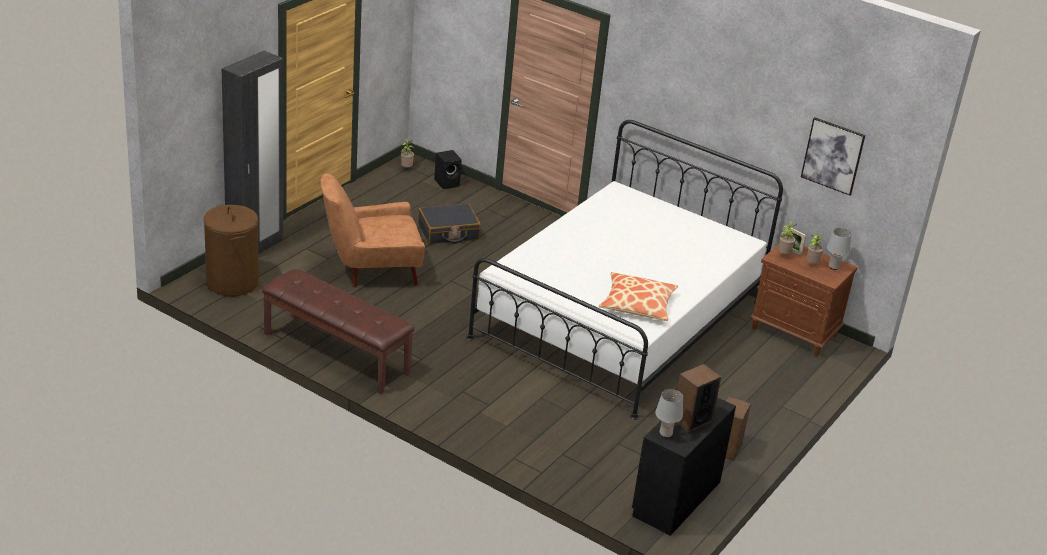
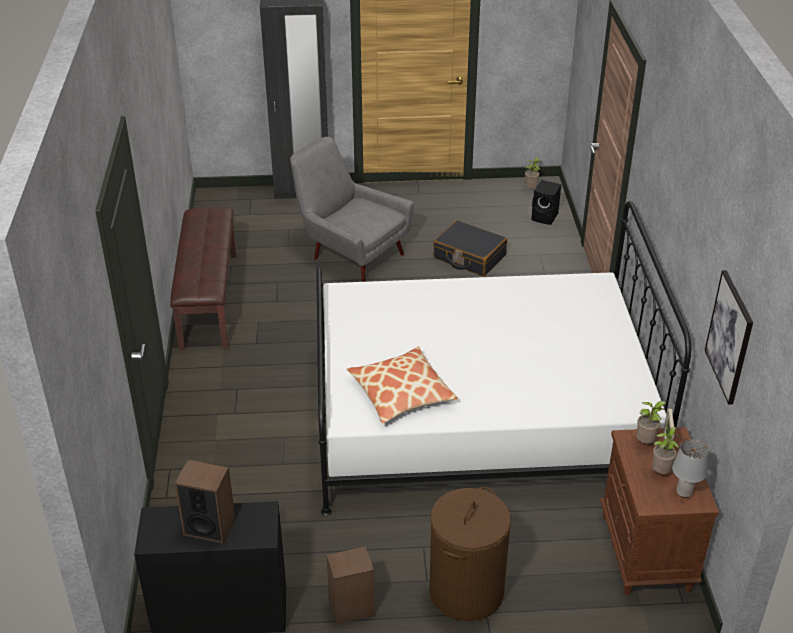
camera: 55 degrees right, 5 degrees up
(232, 282) = (241, 209): brown laundry basket -> brown laundry basket (466, 591)
(372, 271) = (350, 254): brown armchair -> grey armchair
(666, 434) = (162, 520): grey table lamp -> none

